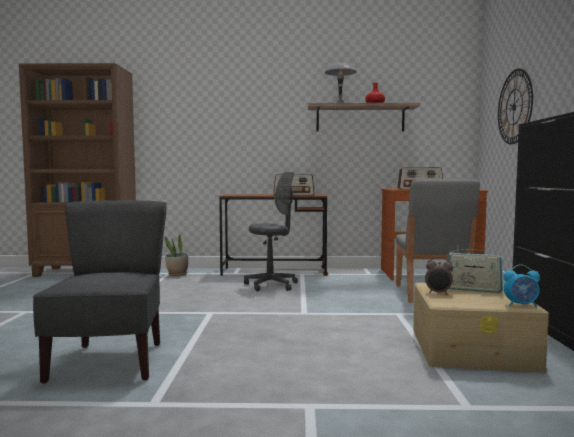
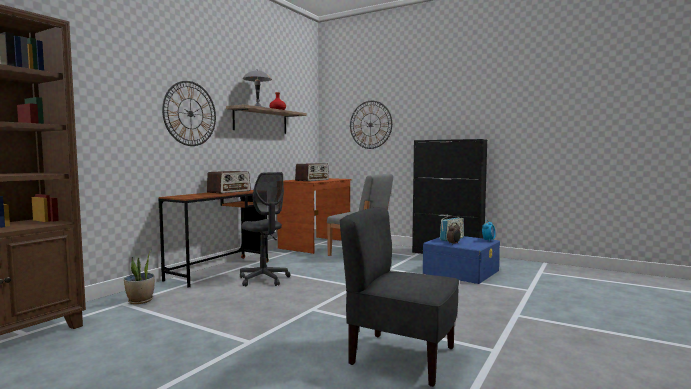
camera: 60 degrees left, 0 degrees up
(263, 118) = (190, 113): none -> wall clock
(271, 285) = (264, 279): grey office chair -> grey office chair turned 135 degrees clockwise
(473, 349) = (461, 272): beige storage box -> blue storage box

